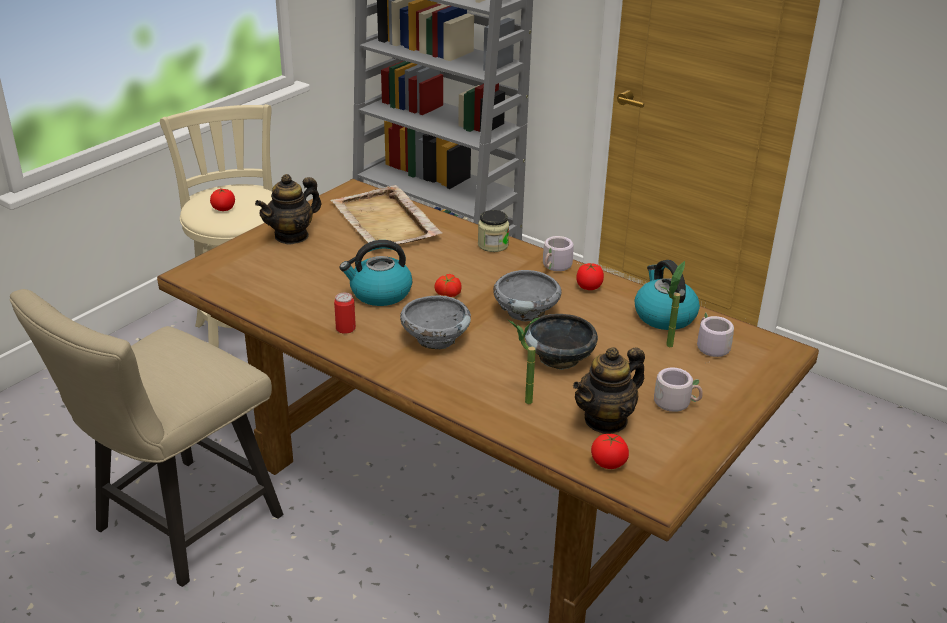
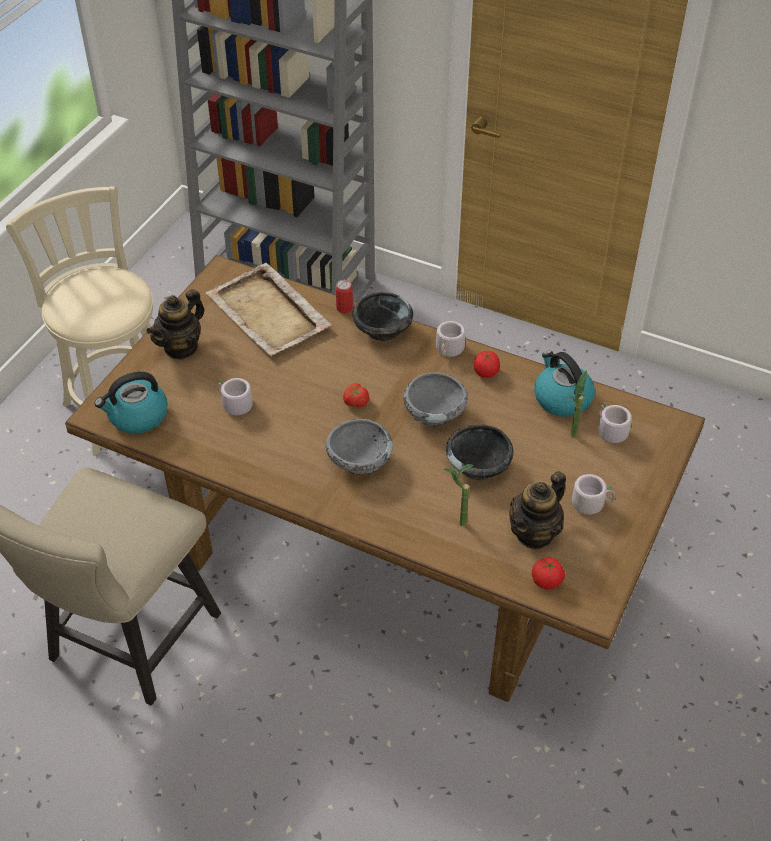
camera: 10 degrees left, 15 degrees up
(223, 209) = (89, 307): tomato -> none
(324, 282) = (233, 405): none -> grey mug
(345, 328) = (272, 462): can -> can (344, 308)
(380, 293) = (291, 412): kettle -> kettle (137, 416)
(493, 245) = (382, 330): jar -> black bowl

